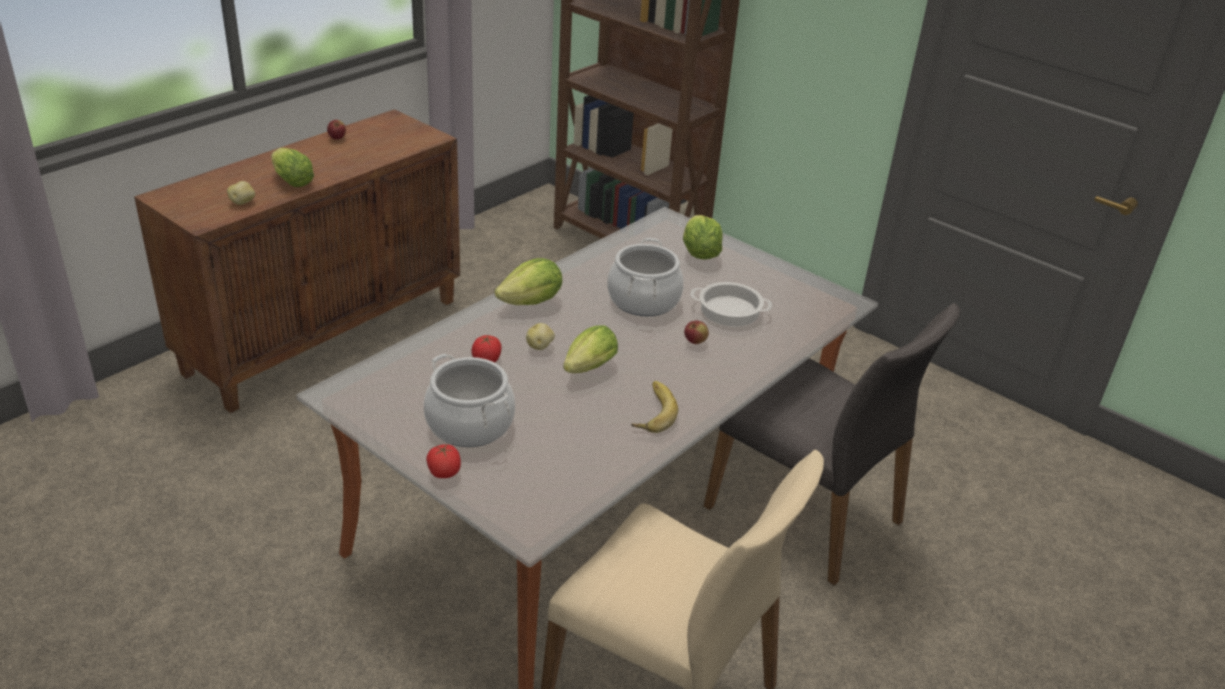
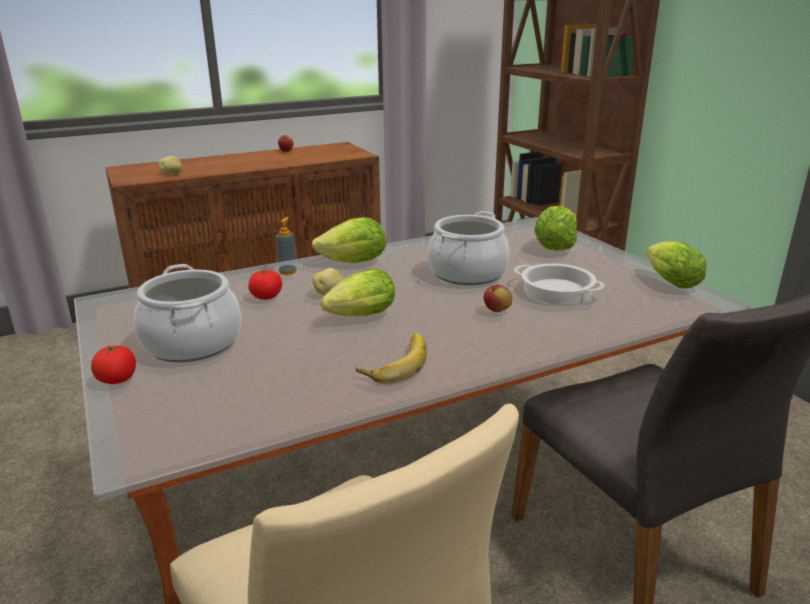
camera: 25 degrees right, 10 degrees down
(291, 181) = (222, 167): lettuce -> lettuce (668, 281)
(477, 324) = (288, 271): none -> soap dispenser

